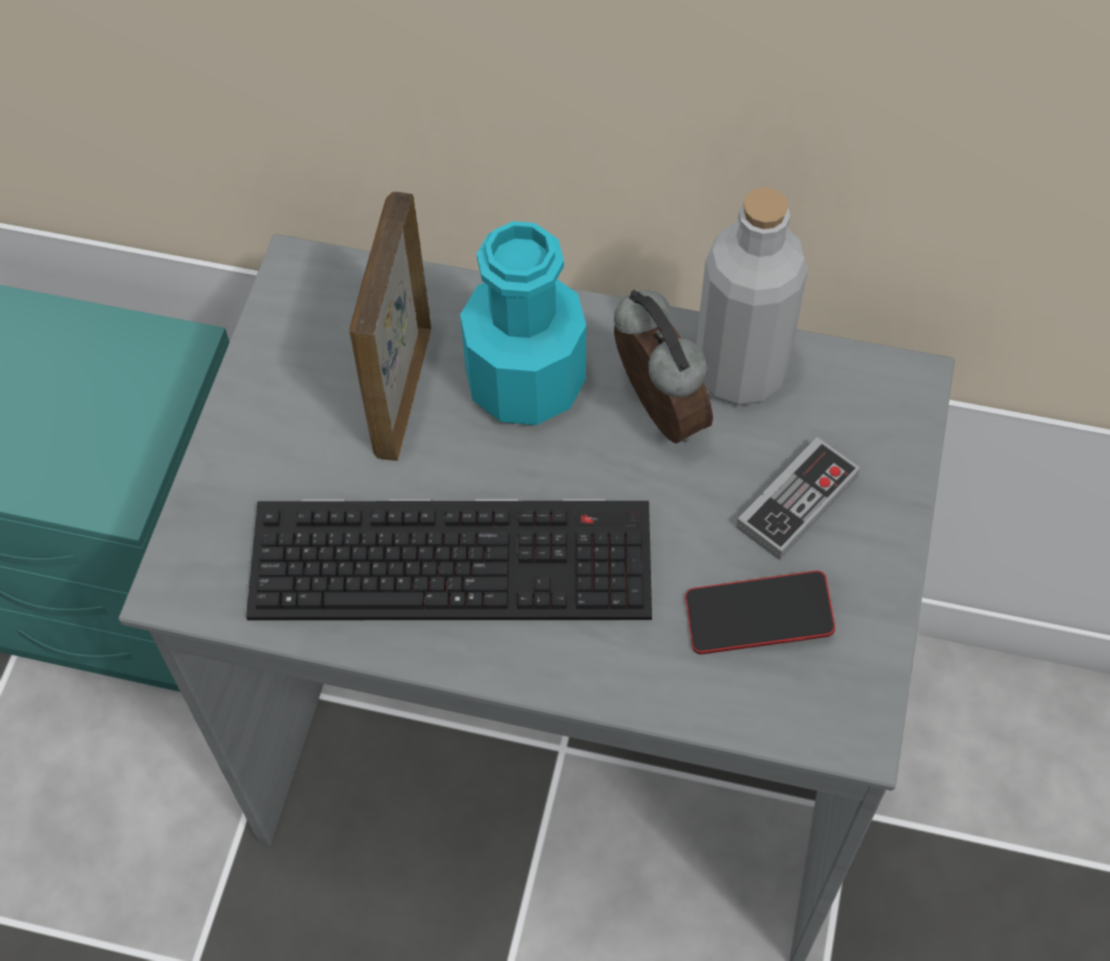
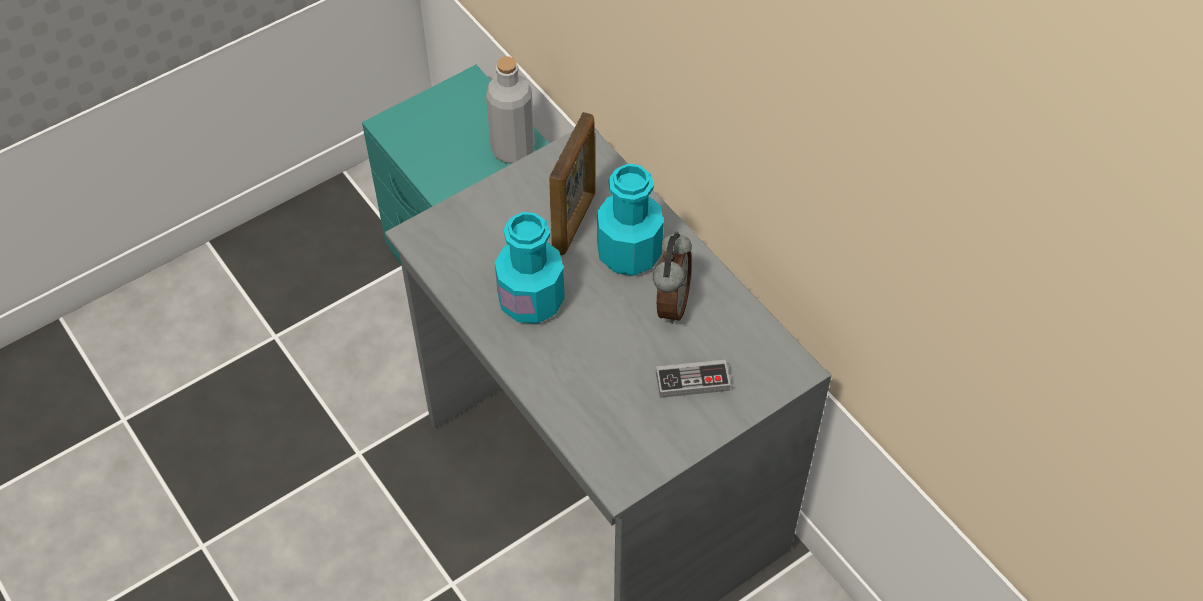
camera: 40 degrees right, 5 degrees down
(402, 393) = (574, 222): picture frame -> picture frame turned 150 degrees clockwise
(456, 556) = (531, 300): keyboard -> turquoise bottle
(740, 371) = (725, 312): grey bottle -> grey bottle (513, 150)
(758, 617) = (626, 412): phone -> none

